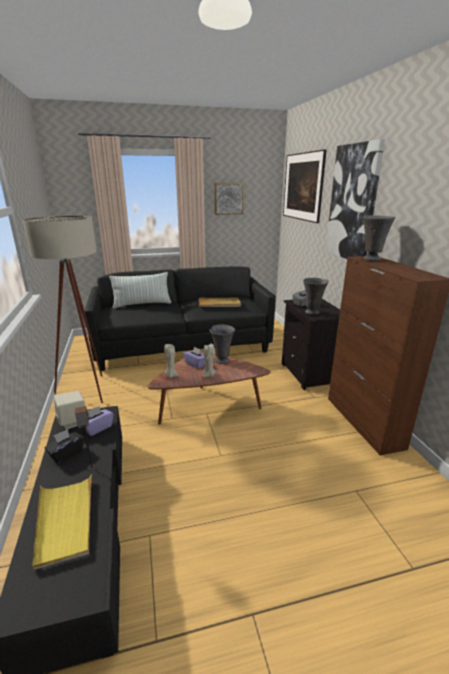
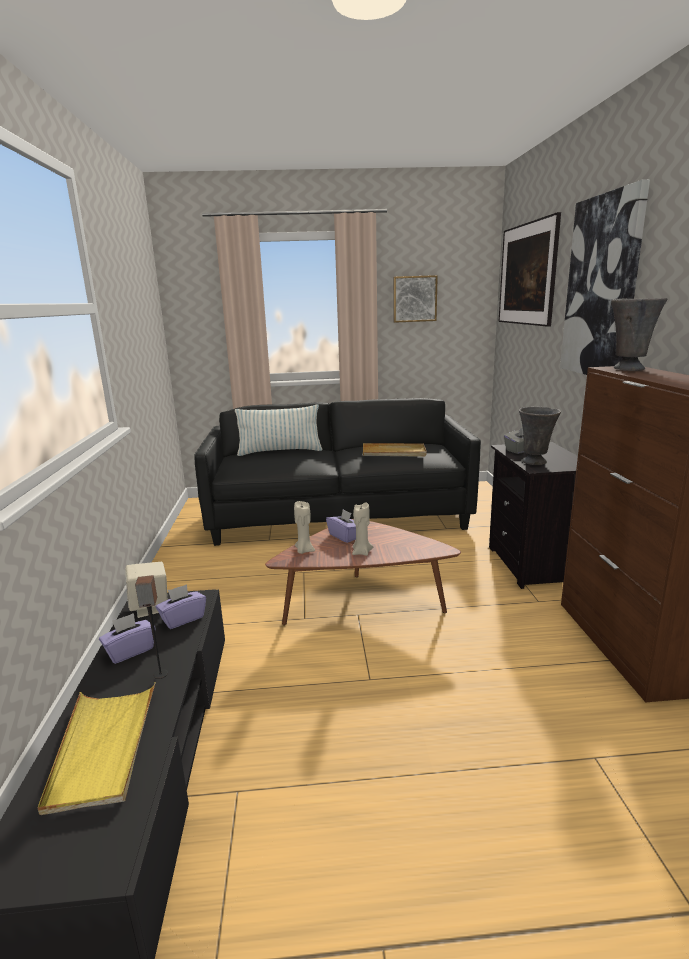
camera: 10 degrees right, 5 degrees down
(66, 453) = (130, 651): black tissue box -> purple tissue box
(89, 393) = (191, 575): beige floor lamp -> none
(222, 360) = (386, 533): grey vase -> none

